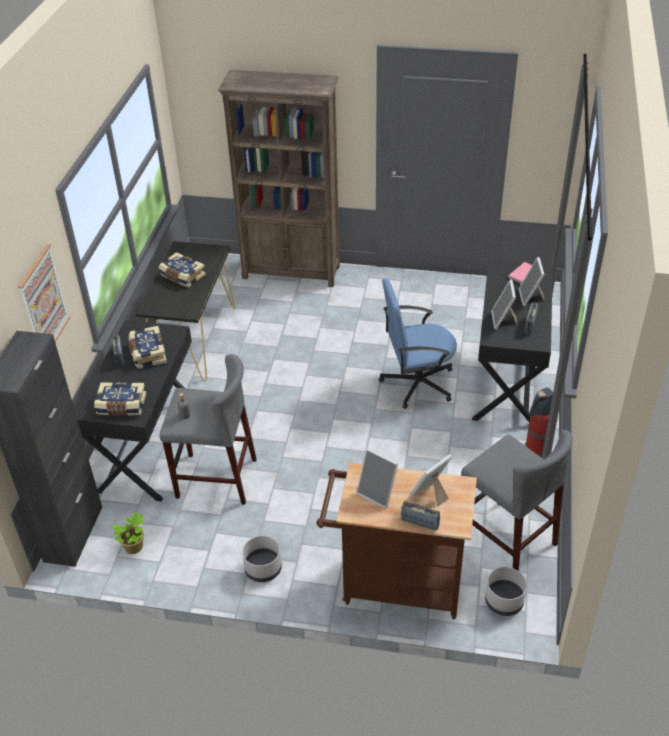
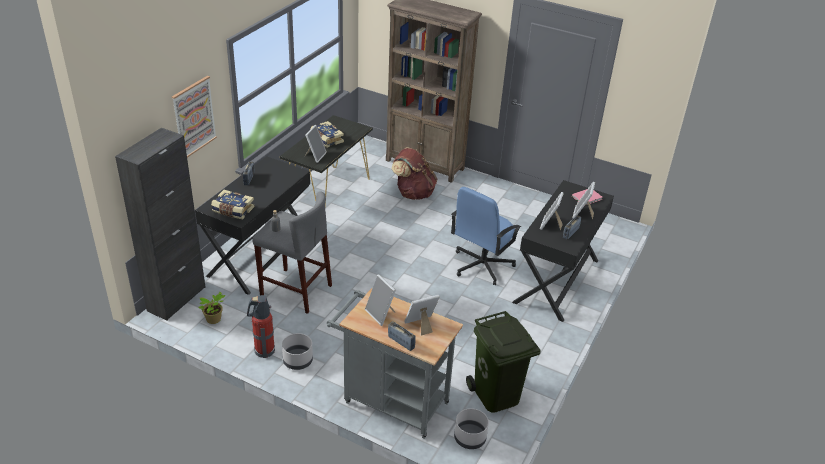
camera: 15 degrees right, 5 degrees down
(147, 353) = (270, 181): book -> none
(179, 302) = (315, 156): none -> picture frame
(295, 312) = (413, 193): none -> brown backpack
(395, 584) = (390, 401): brown cart -> grey cart
(417, 383) = (481, 265): blue office chair -> blue office chair turned 60 degrees counterclockwise
(507, 539) = (495, 395): grey stool -> green trash can
(535, 450) = (552, 337): fire extinguisher -> fire extinguisher (263, 350)

